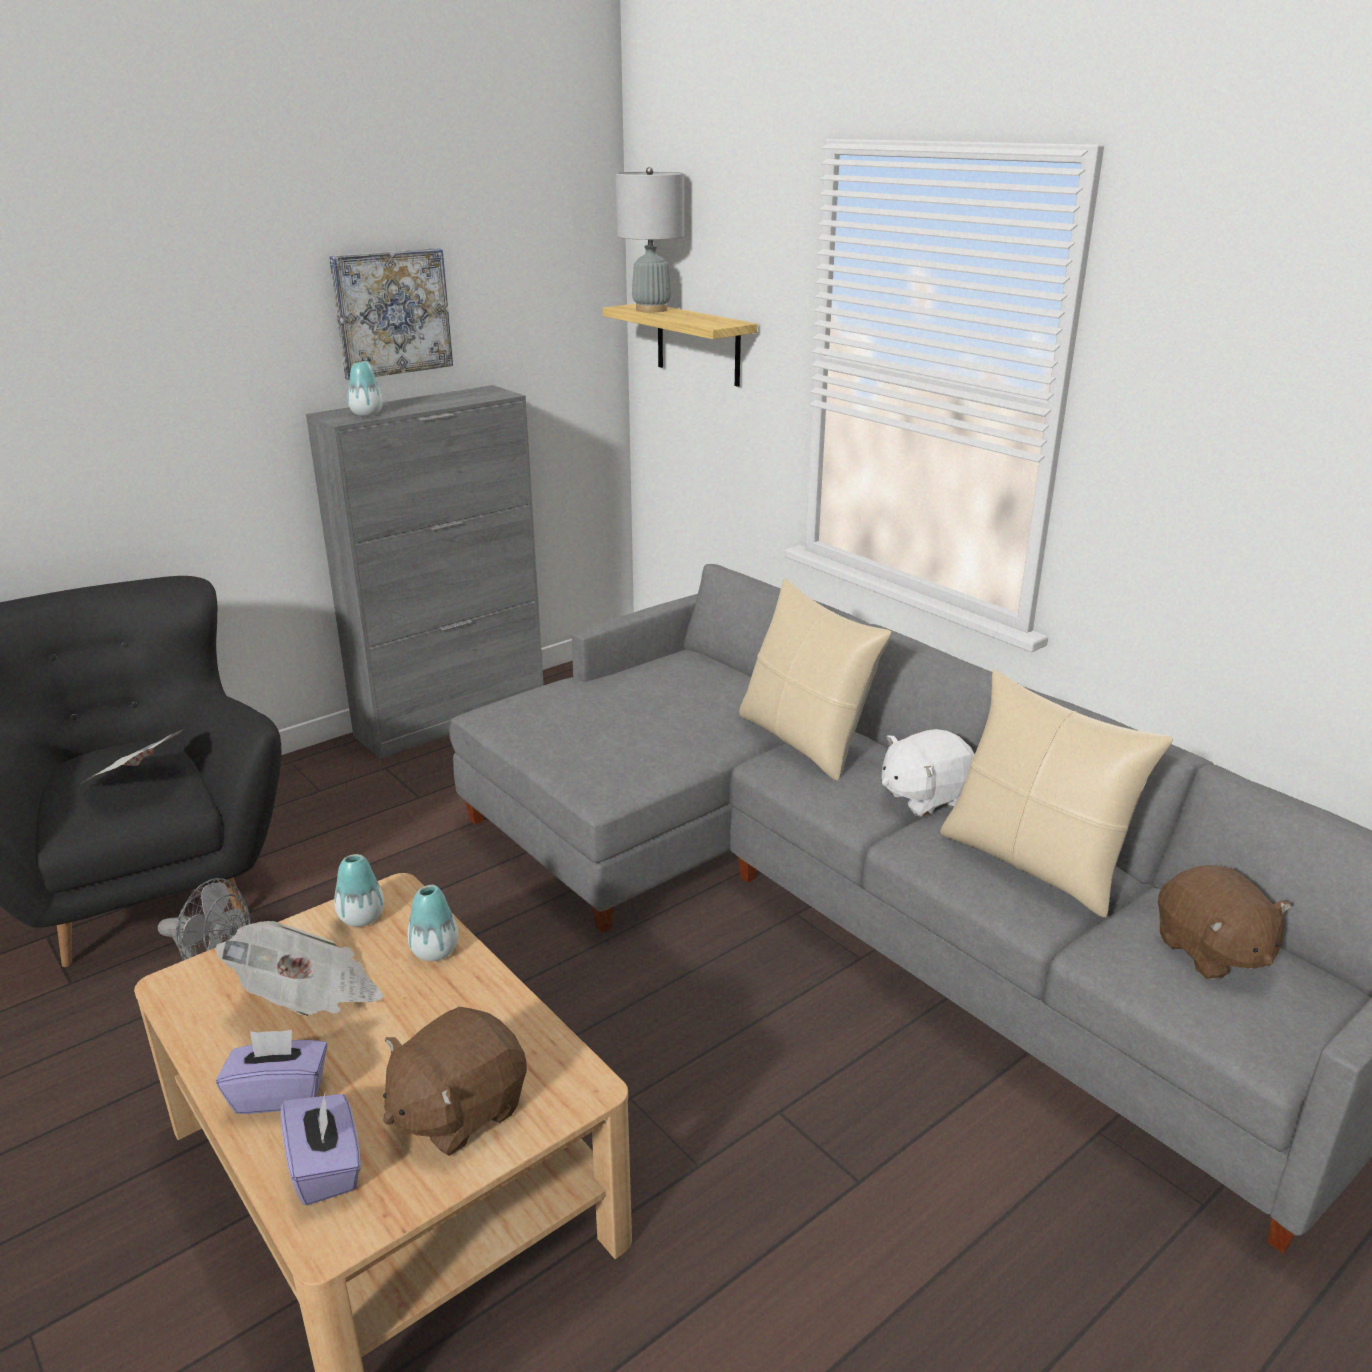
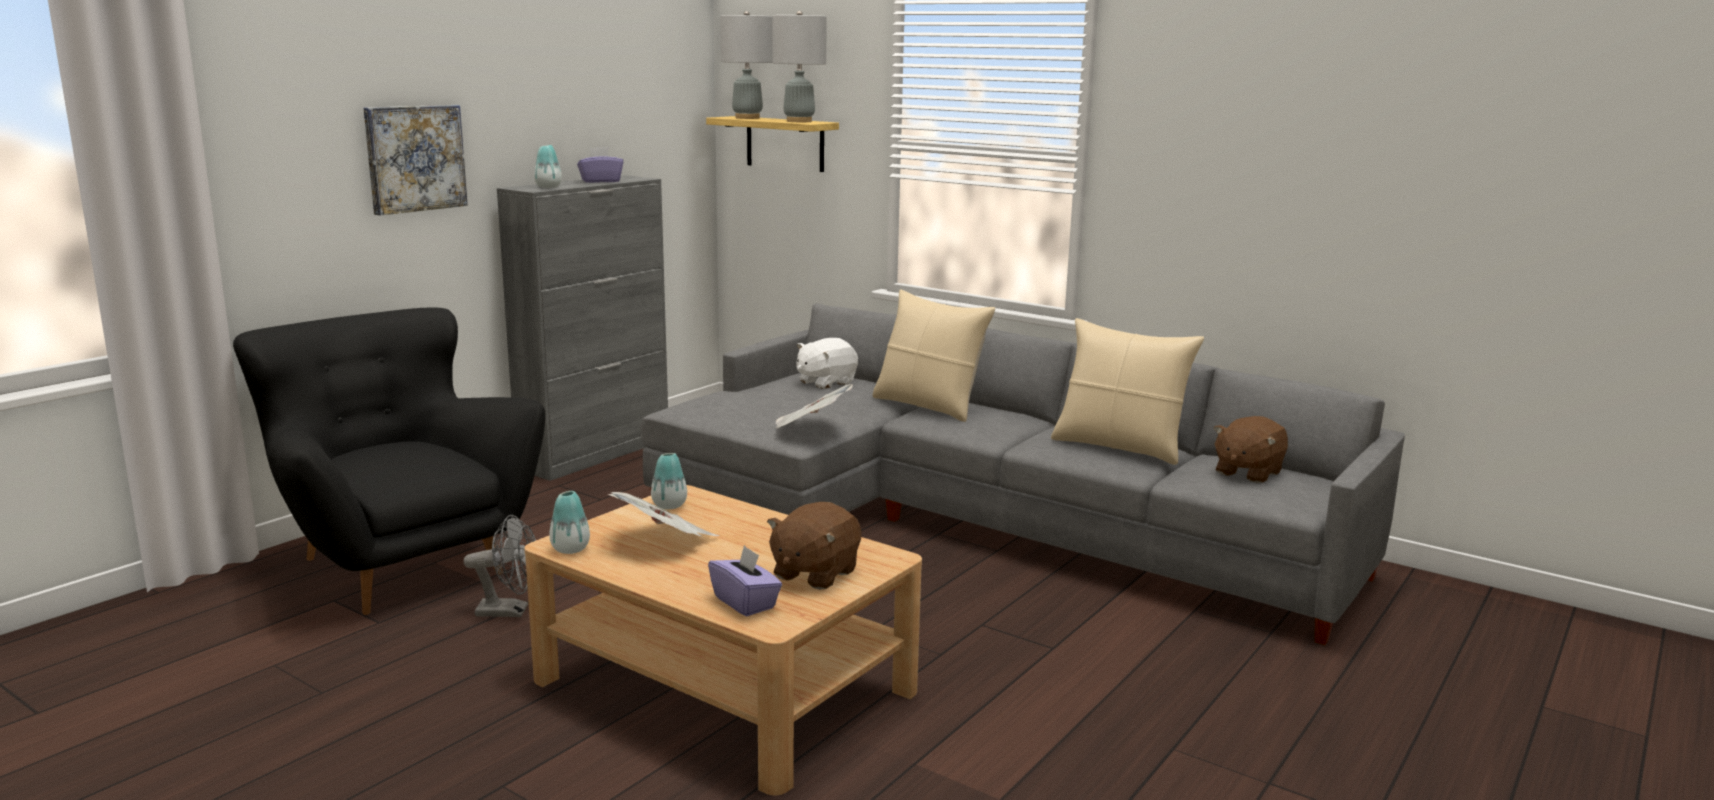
camera: 15 degrees left, 10 degrees down
(137, 781) = (416, 459): newspaper -> newspaper (810, 427)
(280, 1093) = (683, 579): purple tissue box -> purple tissue box (600, 181)
(391, 313) = (557, 113): picture -> picture (414, 158)
(435, 951) = (738, 515): vase -> vase (570, 549)
(705, 321) = (799, 121): none -> grey table lamp
(925, 797) = (1029, 426): white plush toy -> white plush toy (825, 382)
(1211, 952) = (1247, 472): brown plush toy -> brown plush toy turned 75 degrees clockwise

